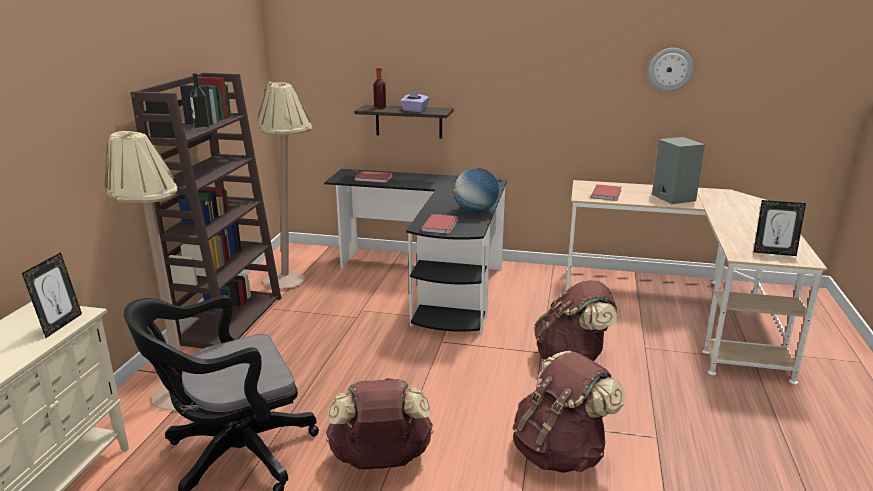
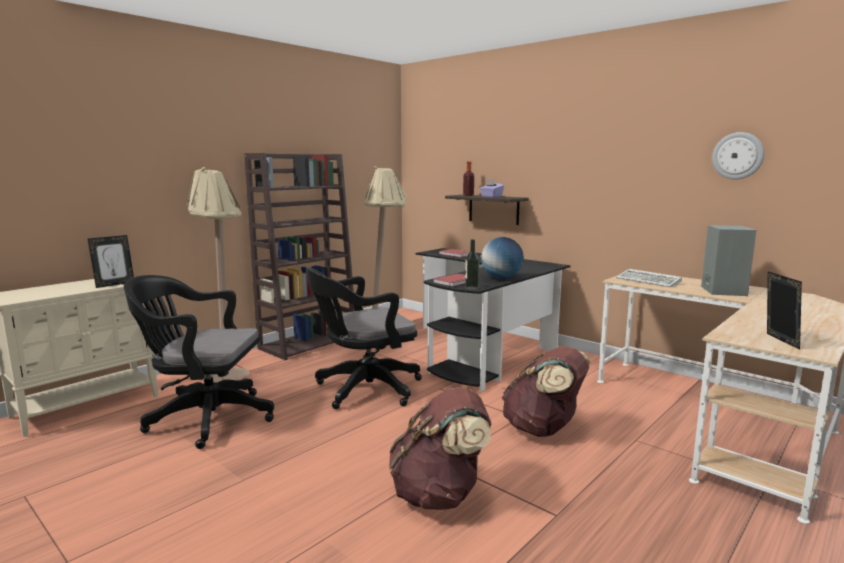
camera: 30 degrees right, 10 degrees down
(202, 128) = (295, 186): bottle -> bottle (471, 288)
(368, 365) = (363, 390): none -> black office chair
(380, 461) = (290, 451): brown backpack -> none
(607, 194) = (649, 281): red book -> keyboard
(774, 253) = (778, 341): picture frame -> picture frame turned 135 degrees counterclockwise

